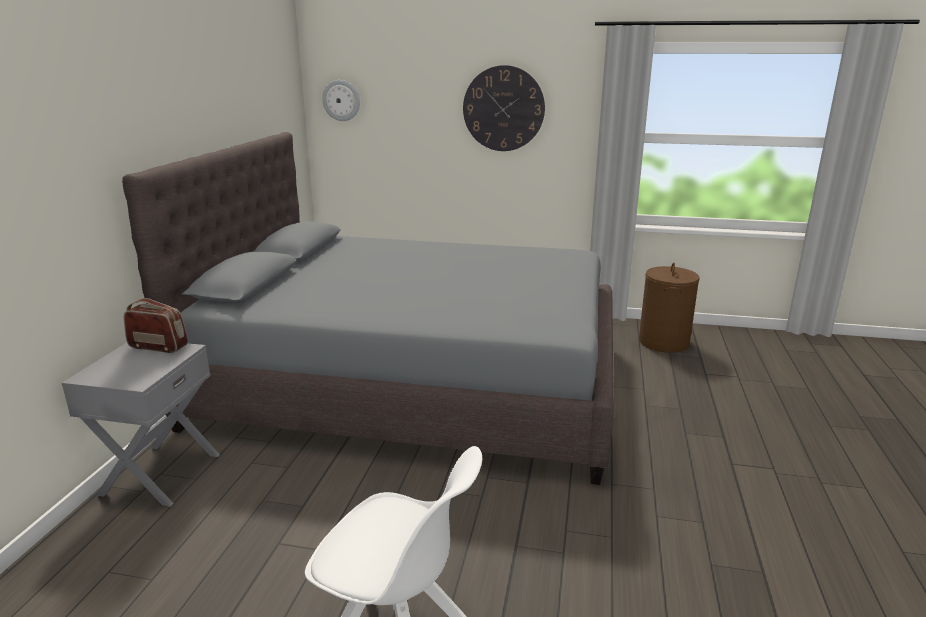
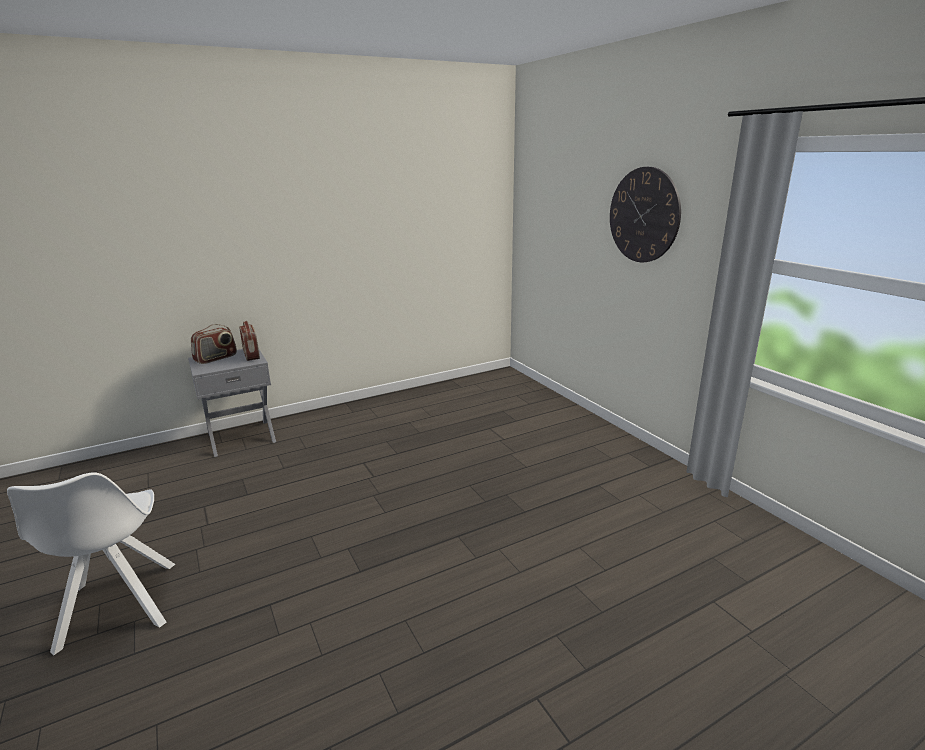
camera: 50 degrees right, 0 degrees up
(115, 367) = (216, 358): none -> radio
(341, 100) = (532, 197): wall clock -> none
(413, 383) = (440, 455): grey bed -> none
(663, 342) = (733, 541): brown laundry basket -> none

